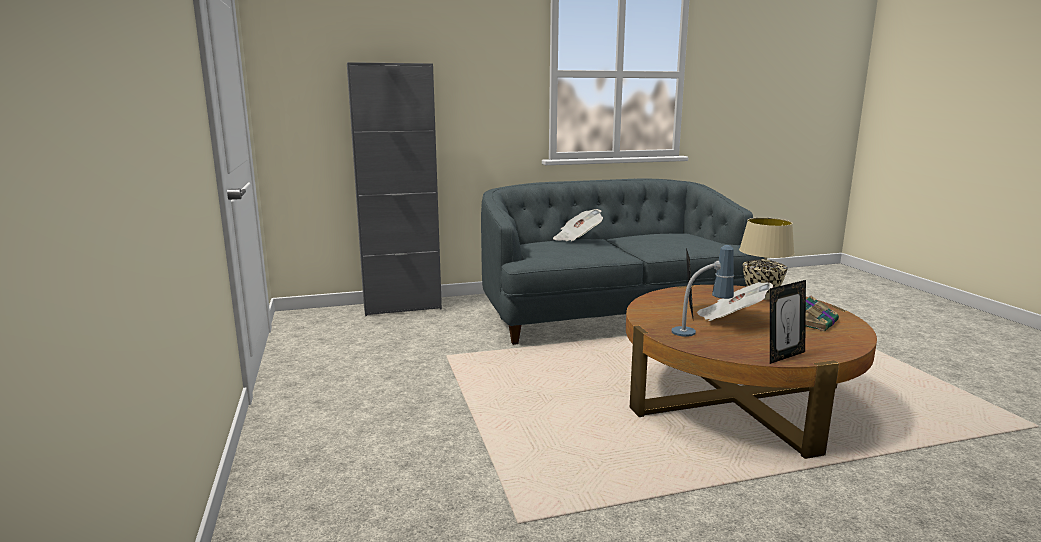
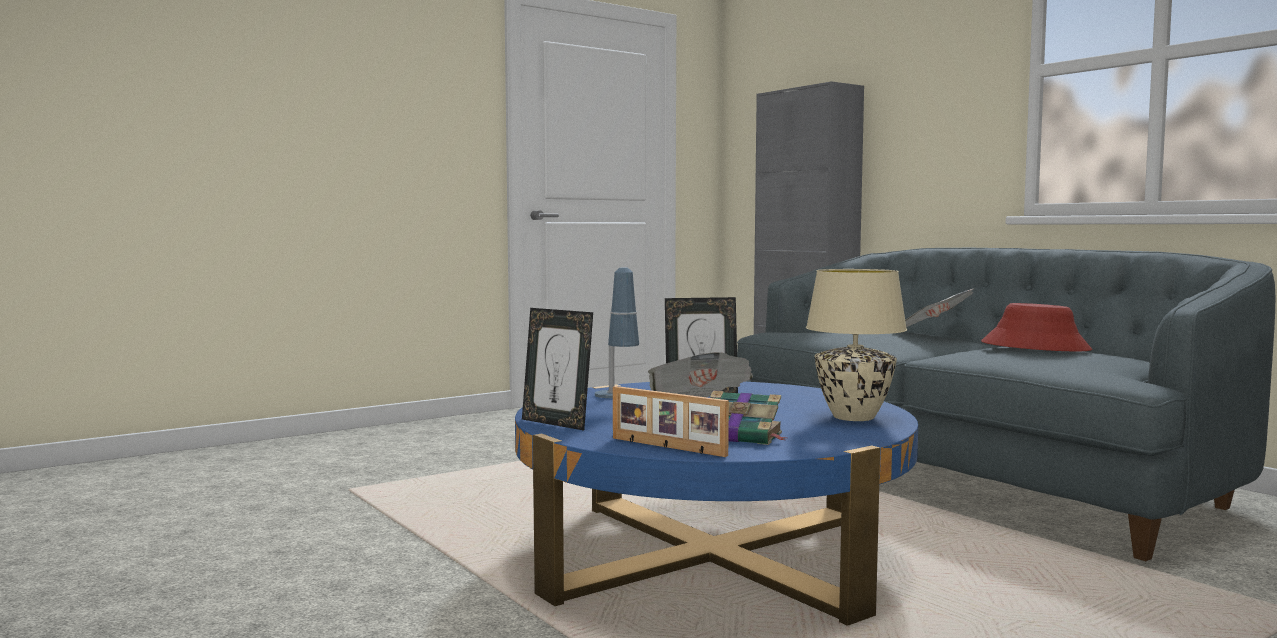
camera: 70 degrees right, 10 degrees down
(660, 237) = (1035, 347): none -> red hat
(736, 398) = (712, 557): brown coffee table -> blue coffee table
(848, 340) = (667, 447): none -> picture frame

